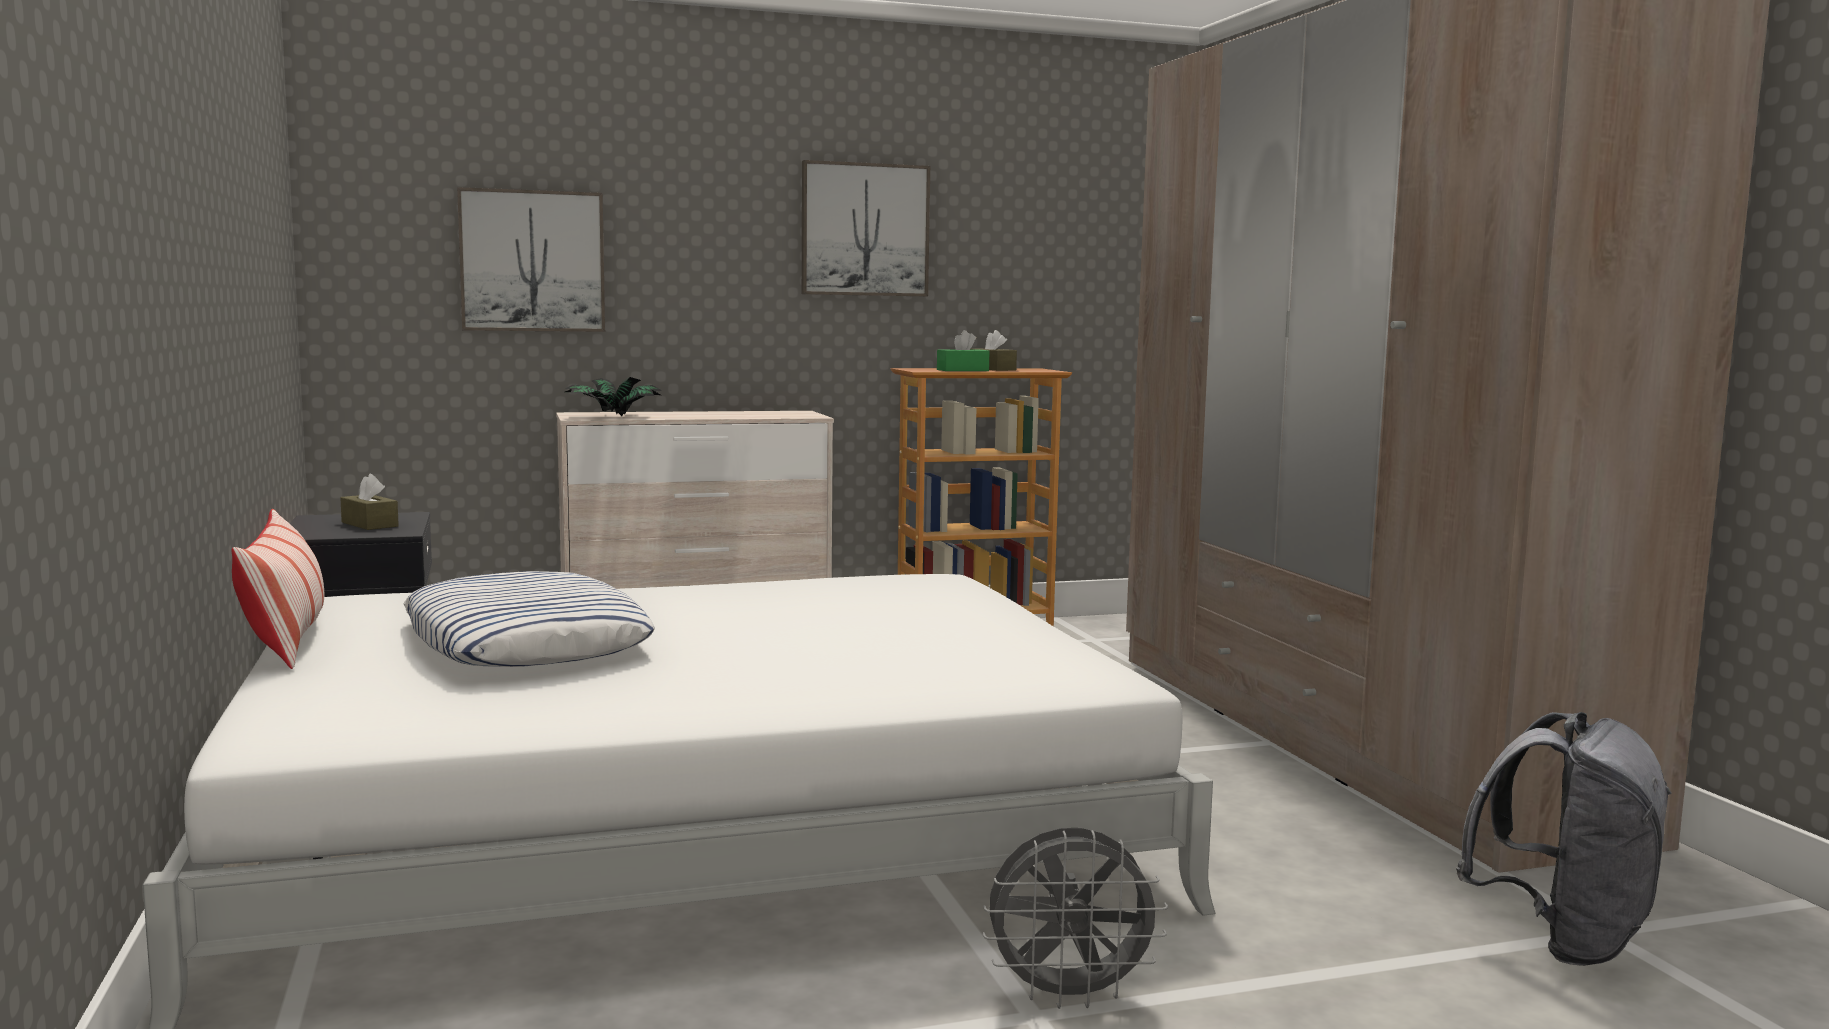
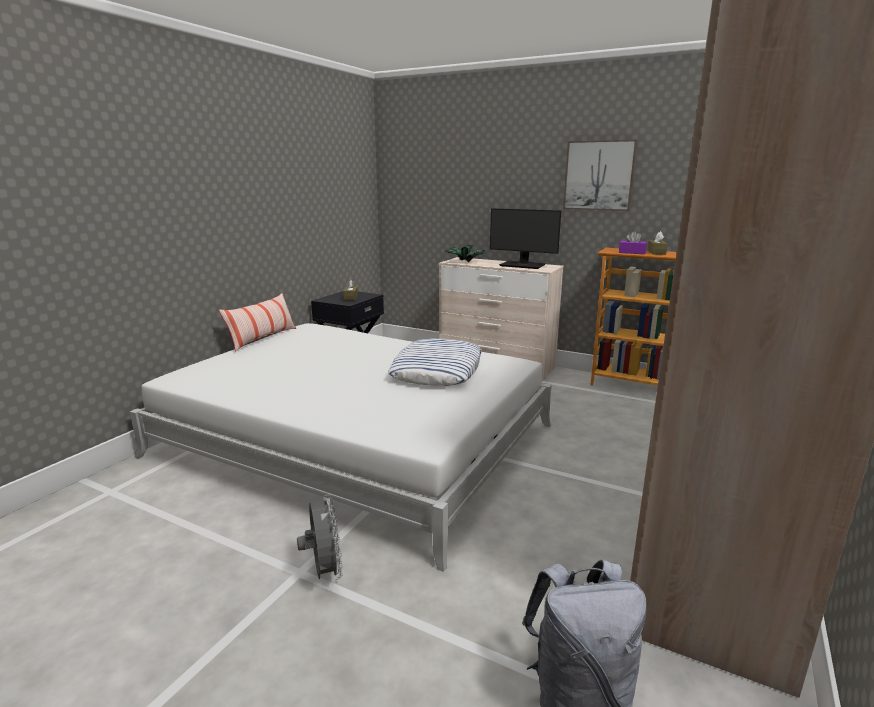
camera: 45 degrees right, 10 degrees up
(525, 641) = (306, 357): pillow -> pillow (437, 370)
(532, 261) = (452, 193): picture -> none
(745, 414) = (523, 265): none -> monitor
(962, 370) = (632, 252): green tissue box -> purple tissue box
(1069, 995) = (324, 572): grey fan -> grey fan turned 150 degrees counterclockwise

